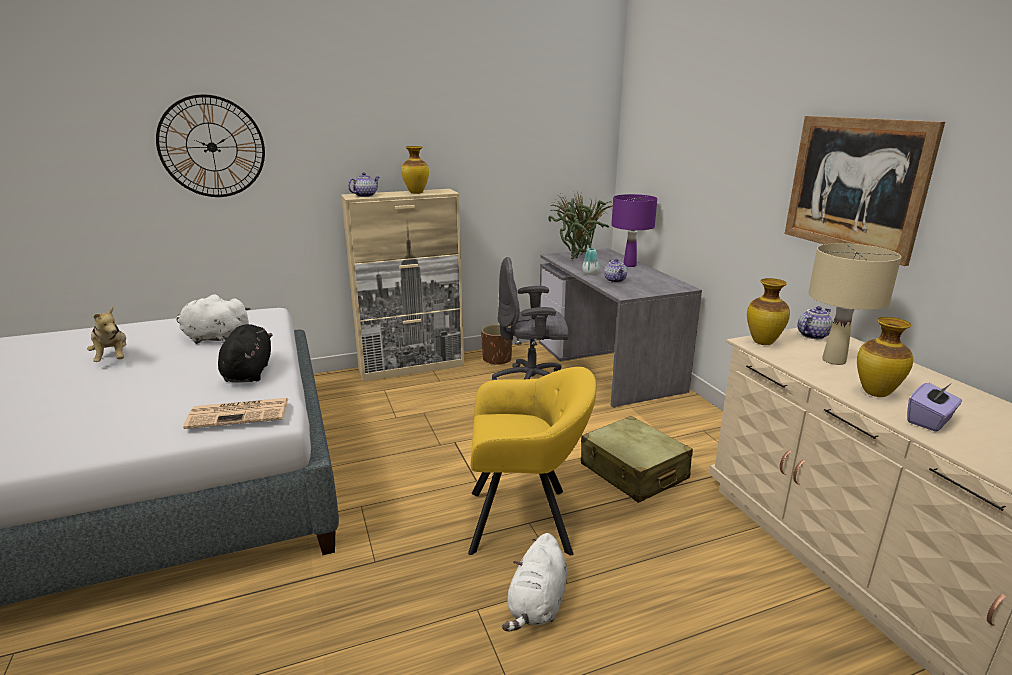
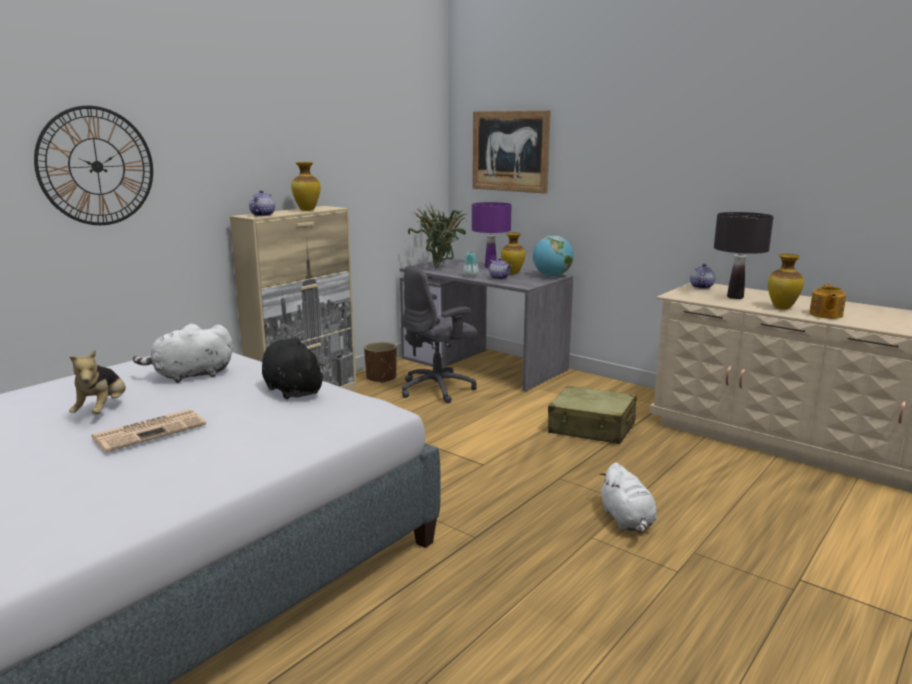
camera: 30 degrees left, 5 degrees down
(113, 358) = (103, 410): plush toy -> plush toy turned 60 degrees clockwise
(240, 413) = (354, 413): newspaper -> newspaper (150, 430)
(526, 521) = (556, 478): yellow armchair -> none
(676, 286) = (552, 276): none -> globe
(763, 342) = (681, 294): vase -> vase (512, 273)
(833, 361) = (735, 297): beige table lamp -> black table lamp
(855, 185) = (709, 173): picture -> picture (510, 151)
(929, 421) = (825, 315): purple tissue box -> teapot

